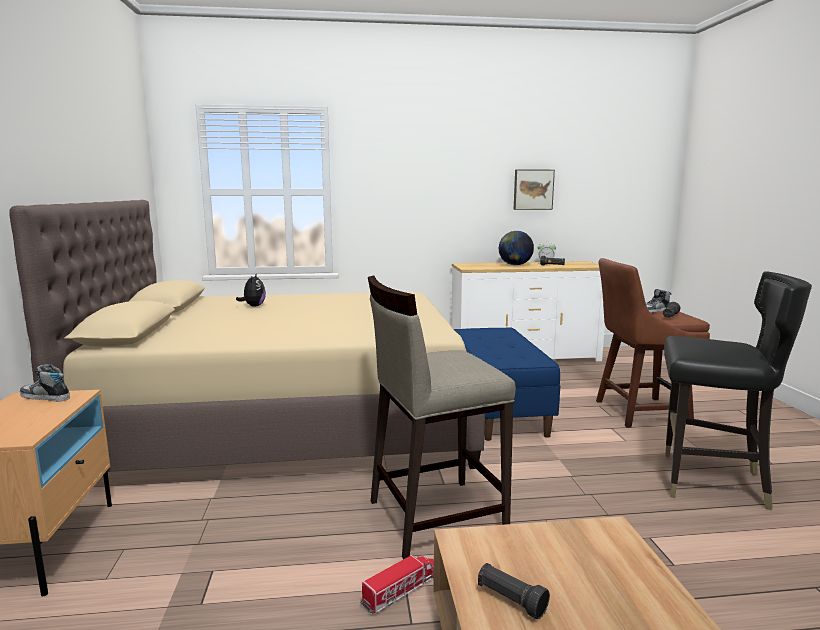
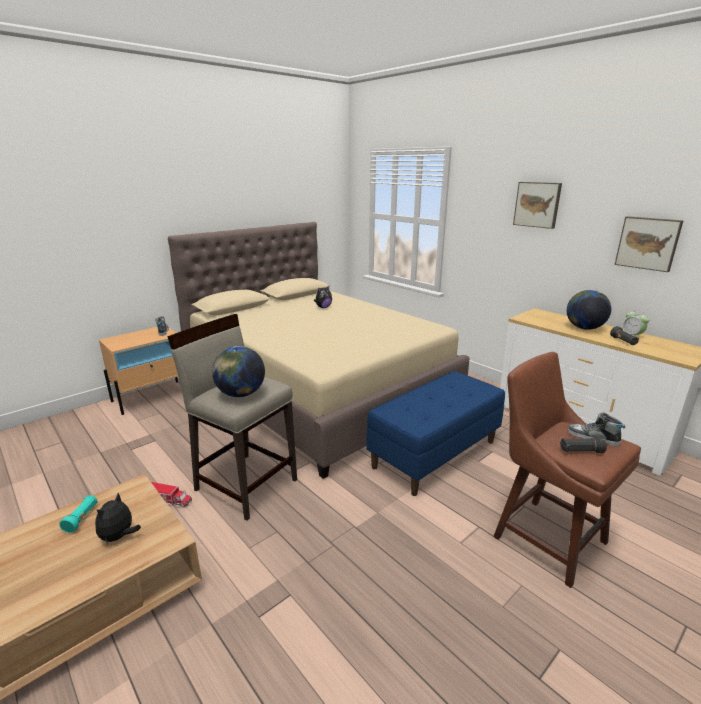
camera: 55 degrees right, 10 degrees up
(437, 164) = (537, 204): none -> picture
(464, 364) = (240, 394): none -> globe
(510, 600) = (82, 518): black flashlight -> turquoise flashlight
(581, 569) = (119, 537): none -> plush toy
(710, 482) = (429, 622): black chair -> none

